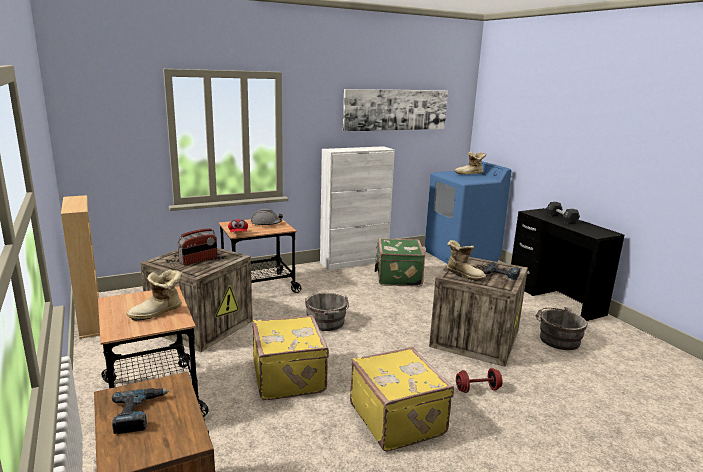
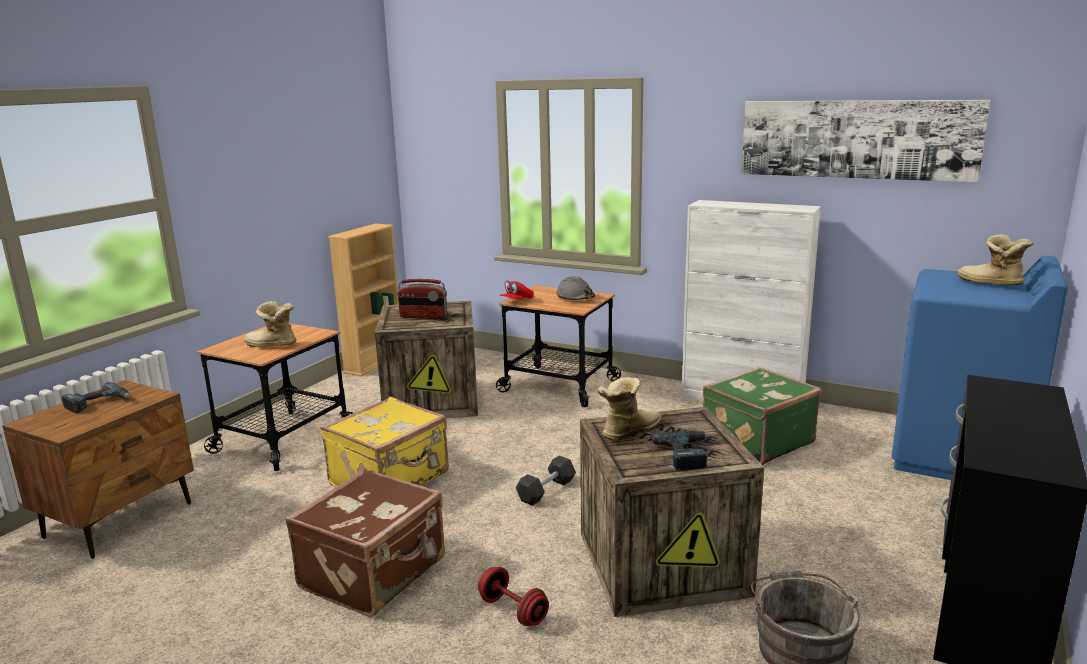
camera: 55 degrees right, 0 degrees up
(326, 323) = (536, 451): grey bucket -> none
(398, 418) = (375, 573): yellow suitcase -> brown suitcase
(464, 274) = (627, 432): boot -> boot turned 135 degrees counterclockwise
(561, 219) = (1023, 413): black dumbbell -> black dumbbell (546, 490)

